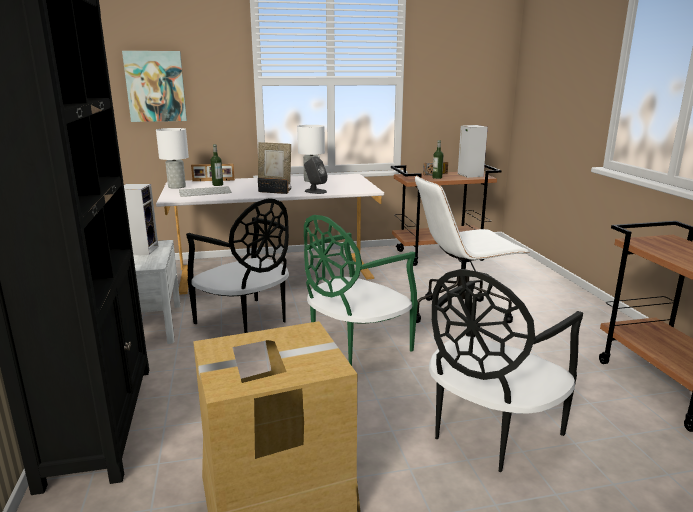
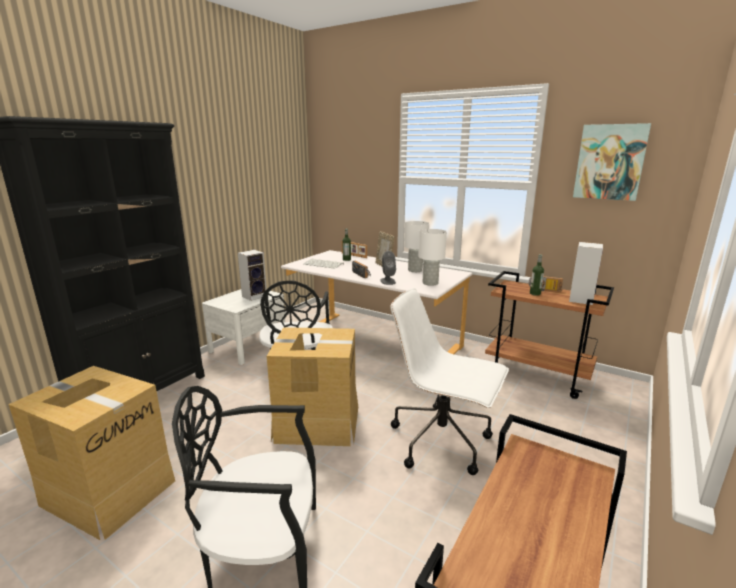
camera: 45 degrees right, 0 degrees up
(155, 86) = (335, 180): picture -> picture (610, 162)
(176, 186) = (321, 255): white table lamp -> white table lamp (429, 283)
(355, 347) = (317, 423): green chair -> cardboard box

